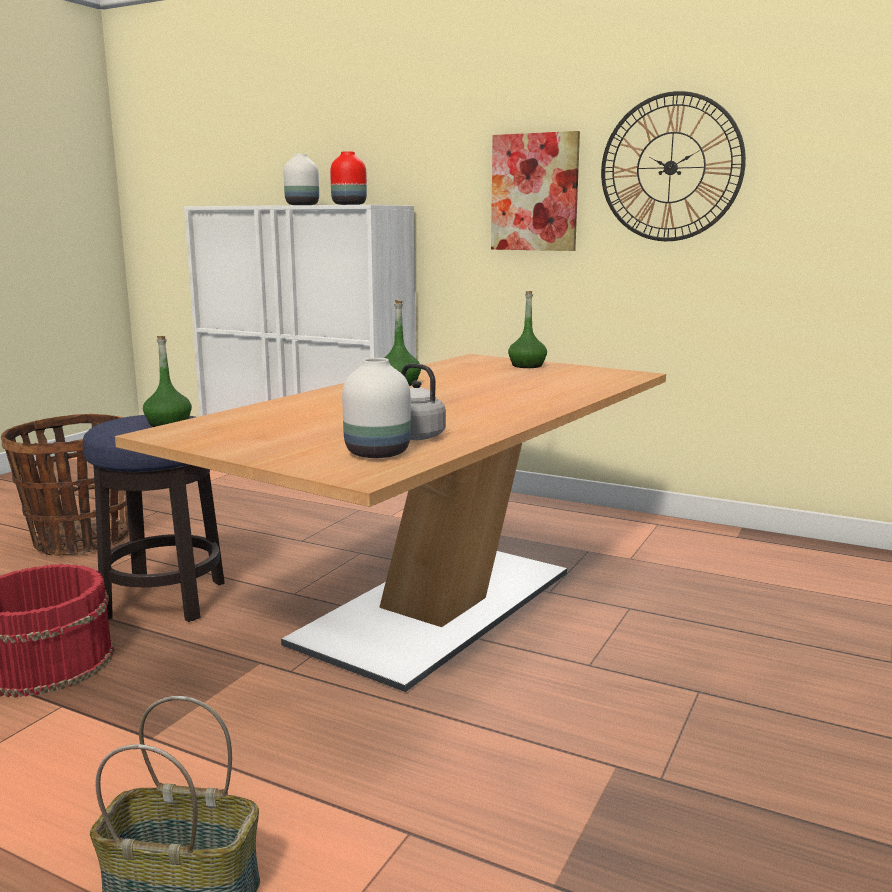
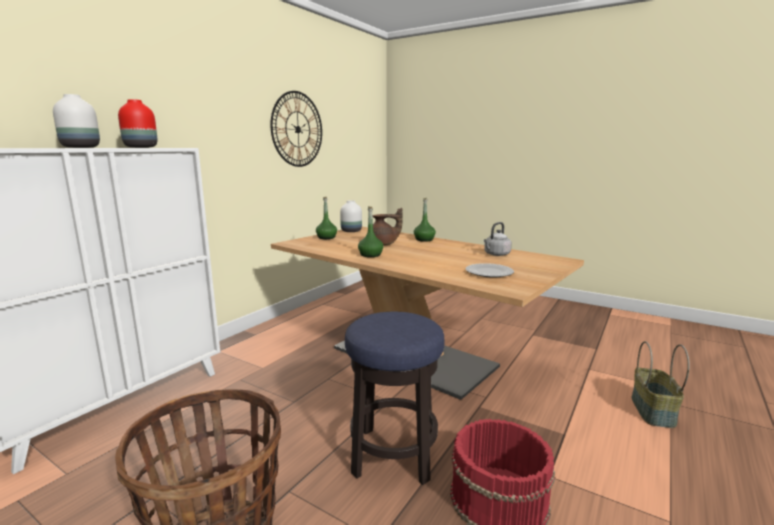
camera: 85 degrees left, 0 degrees up
(168, 424) = (401, 318): green bottle -> green bottle (424, 239)
(271, 427) = (488, 272): none -> plate
(376, 454) = (530, 258): white vase -> white vase (351, 231)
(483, 386) = (383, 244): none -> brown teapot
(534, 192) = (239, 140): picture -> none

